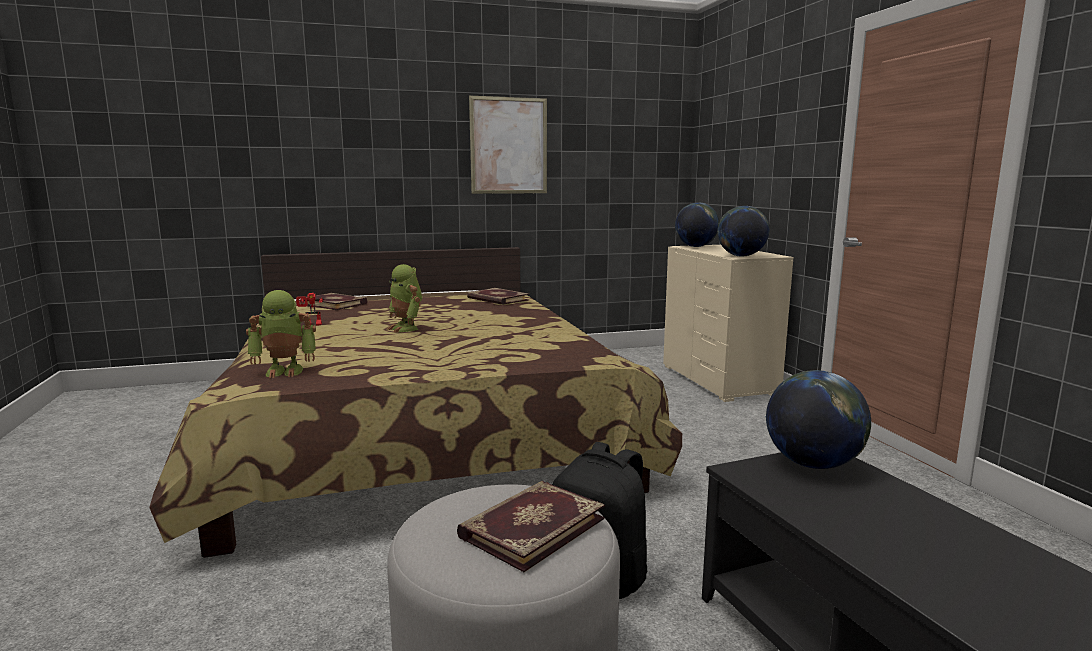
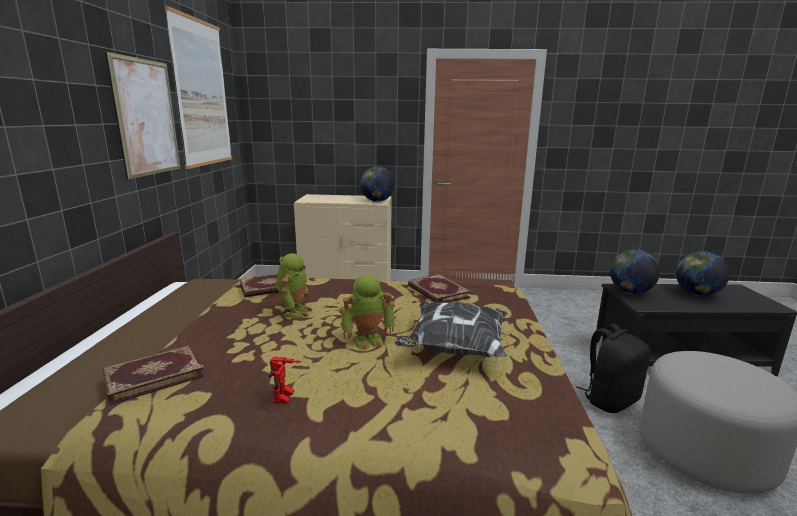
camera: 70 degrees left, 5 degrees up
(285, 371) = (519, 420): toy robot -> toy robot (294, 312)
(403, 348) = (454, 349): none -> pillow
(531, 527) = (724, 368): book -> book (437, 292)
(605, 124) = (202, 94): none -> picture
(696, 247) = (312, 199): globe -> globe (696, 294)

